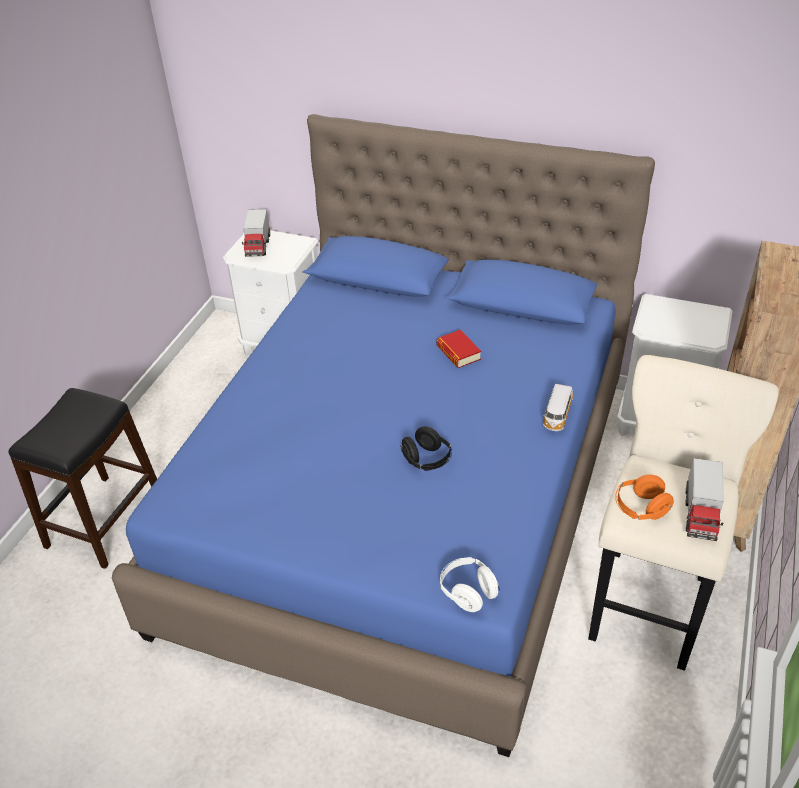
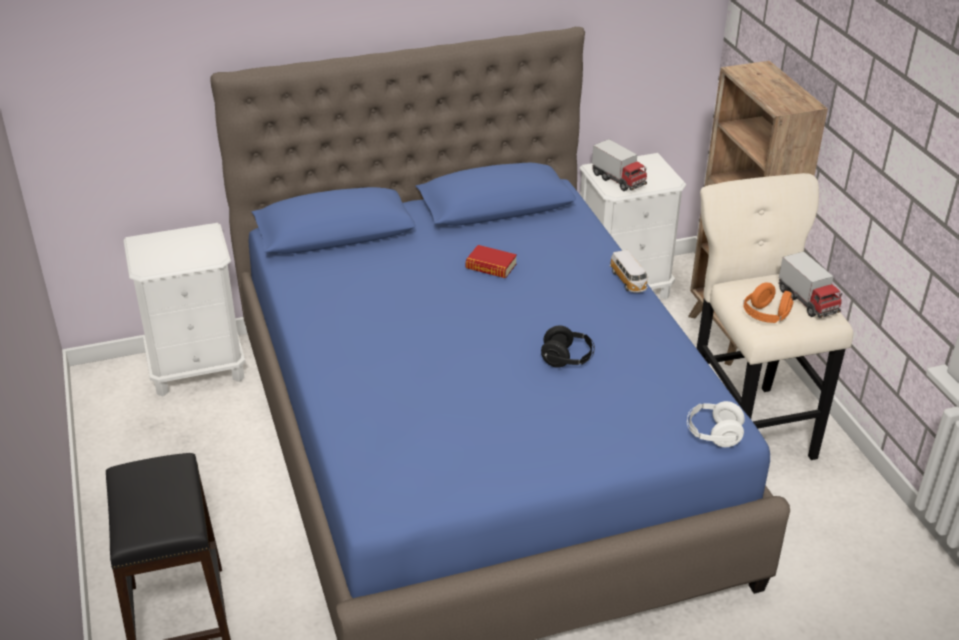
camera: 40 degrees left, 5 degrees down
(258, 246) = (161, 252): toy truck -> toy truck (618, 180)

